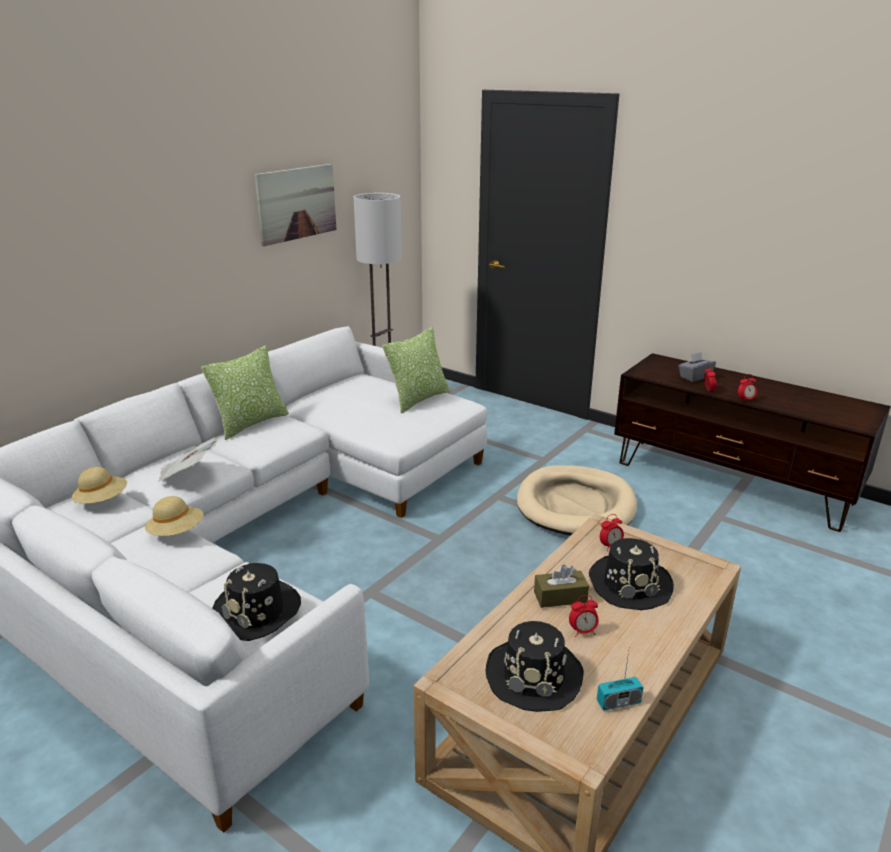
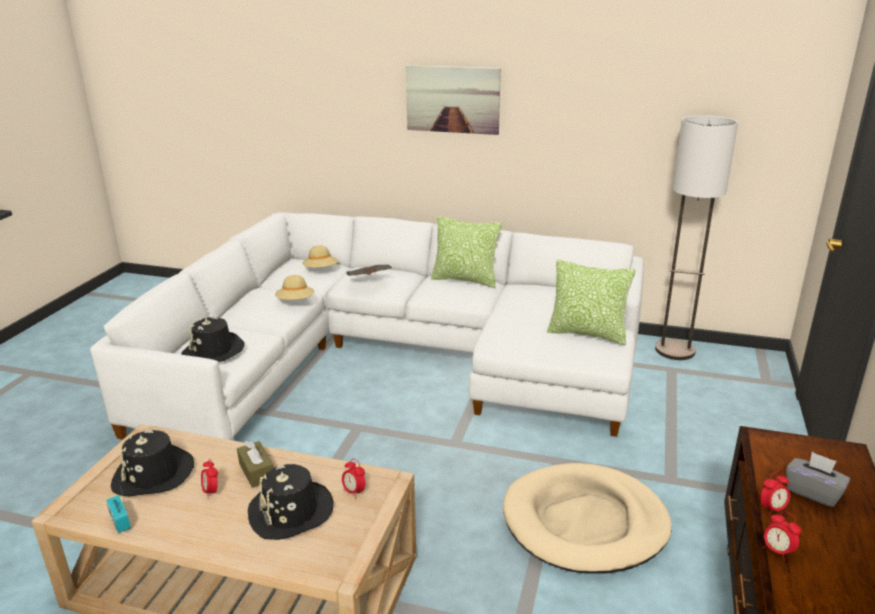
camera: 70 degrees right, 0 degrees up
(296, 203) = (615, 109): picture -> picture (452, 99)

